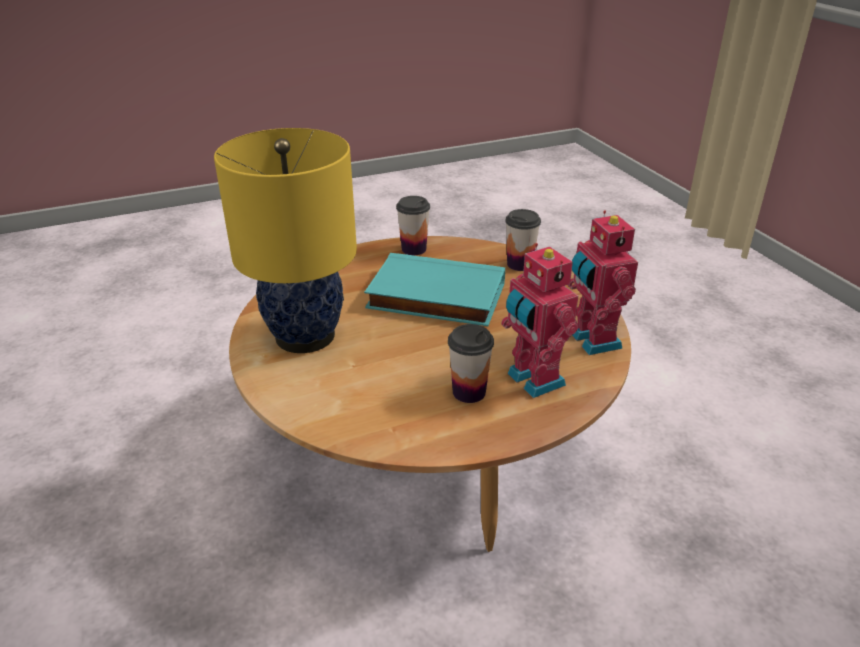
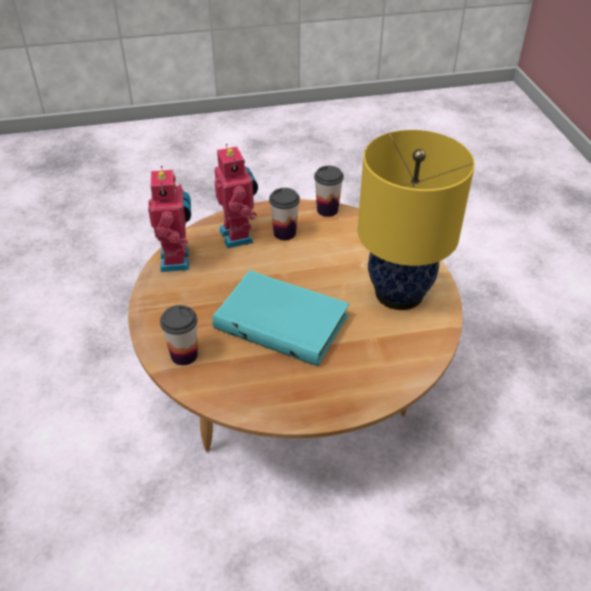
camera: 170 degrees left, 10 degrees up
(414, 249) = (286, 398): cup -> cup (327, 210)

